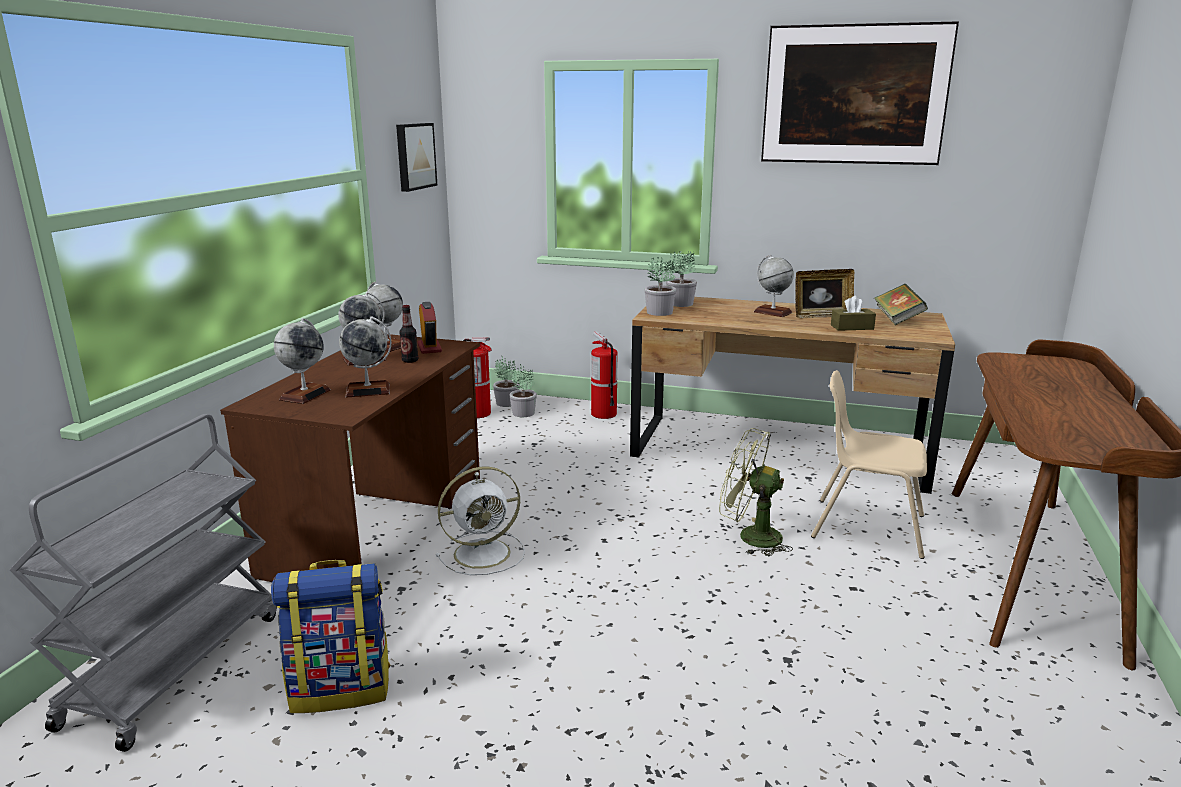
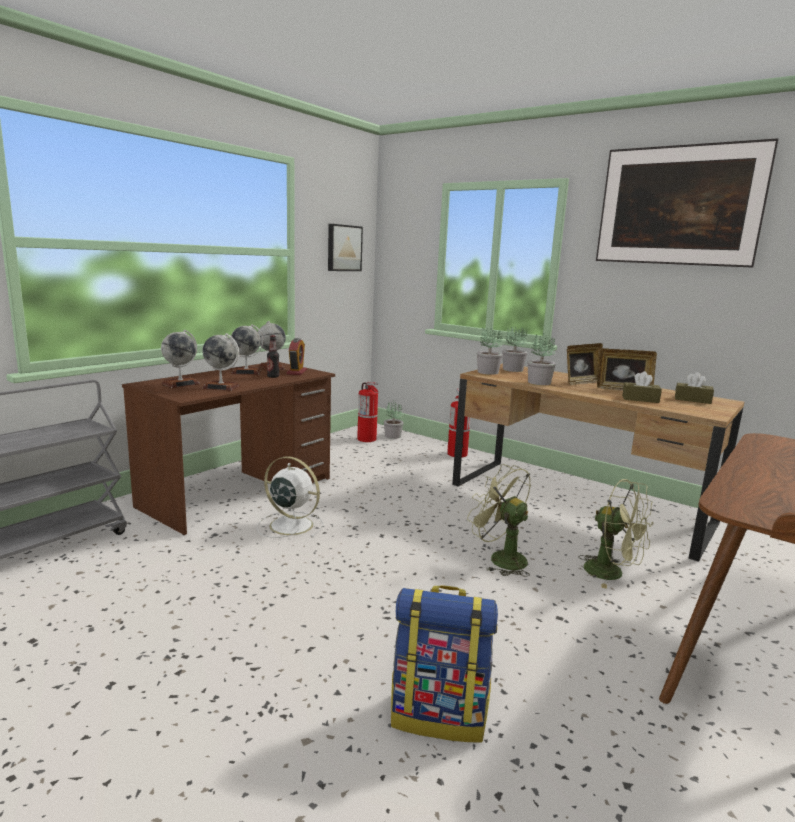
camera: 20 degrees right, 5 degrees down
(341, 688) = (119, 586): backpack -> backpack (439, 714)
(484, 553) = (289, 525): white fan -> white fan turned 150 degrees counterclockwise
(523, 413) = (398, 444): potted plant -> potted plant (538, 382)
(772, 312) = (582, 382): globe -> picture frame
(866, 526) = (612, 573): beige chair -> green fan
(897, 319) = (692, 400): book -> brown tissue box

